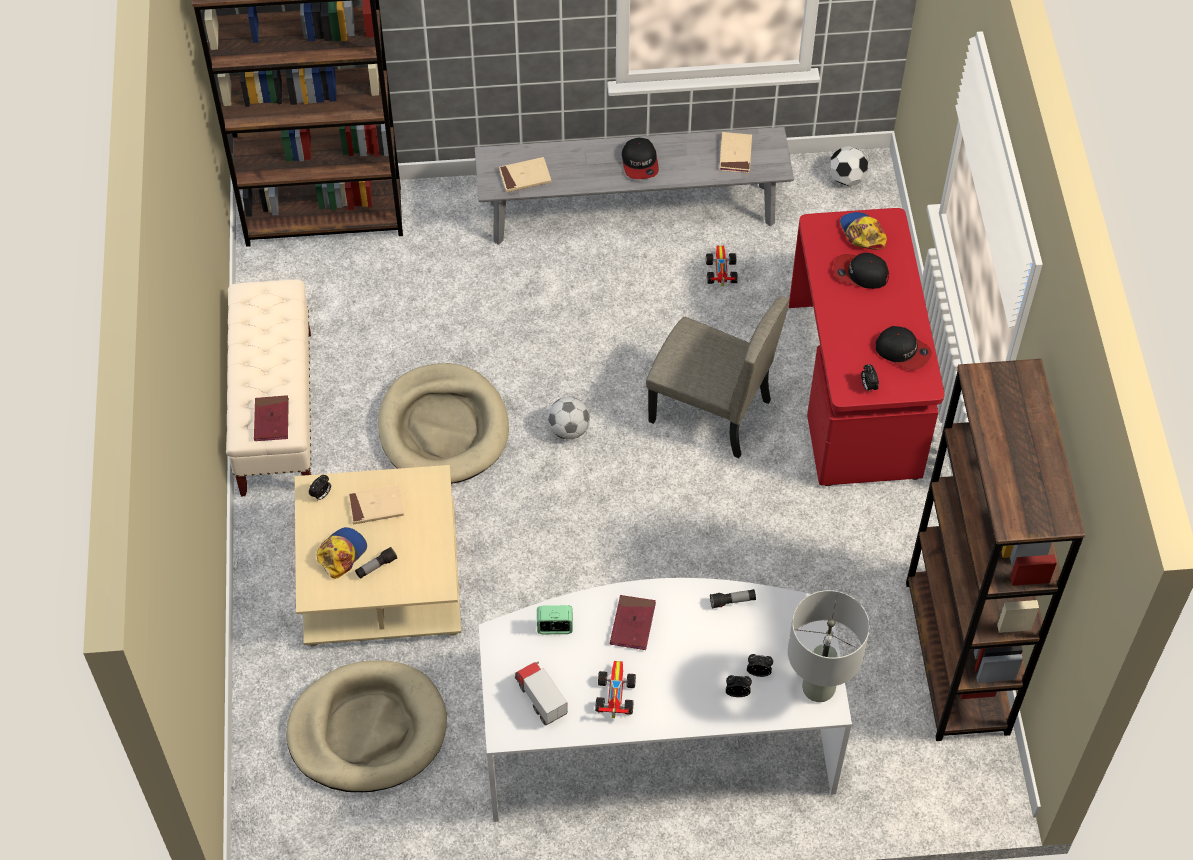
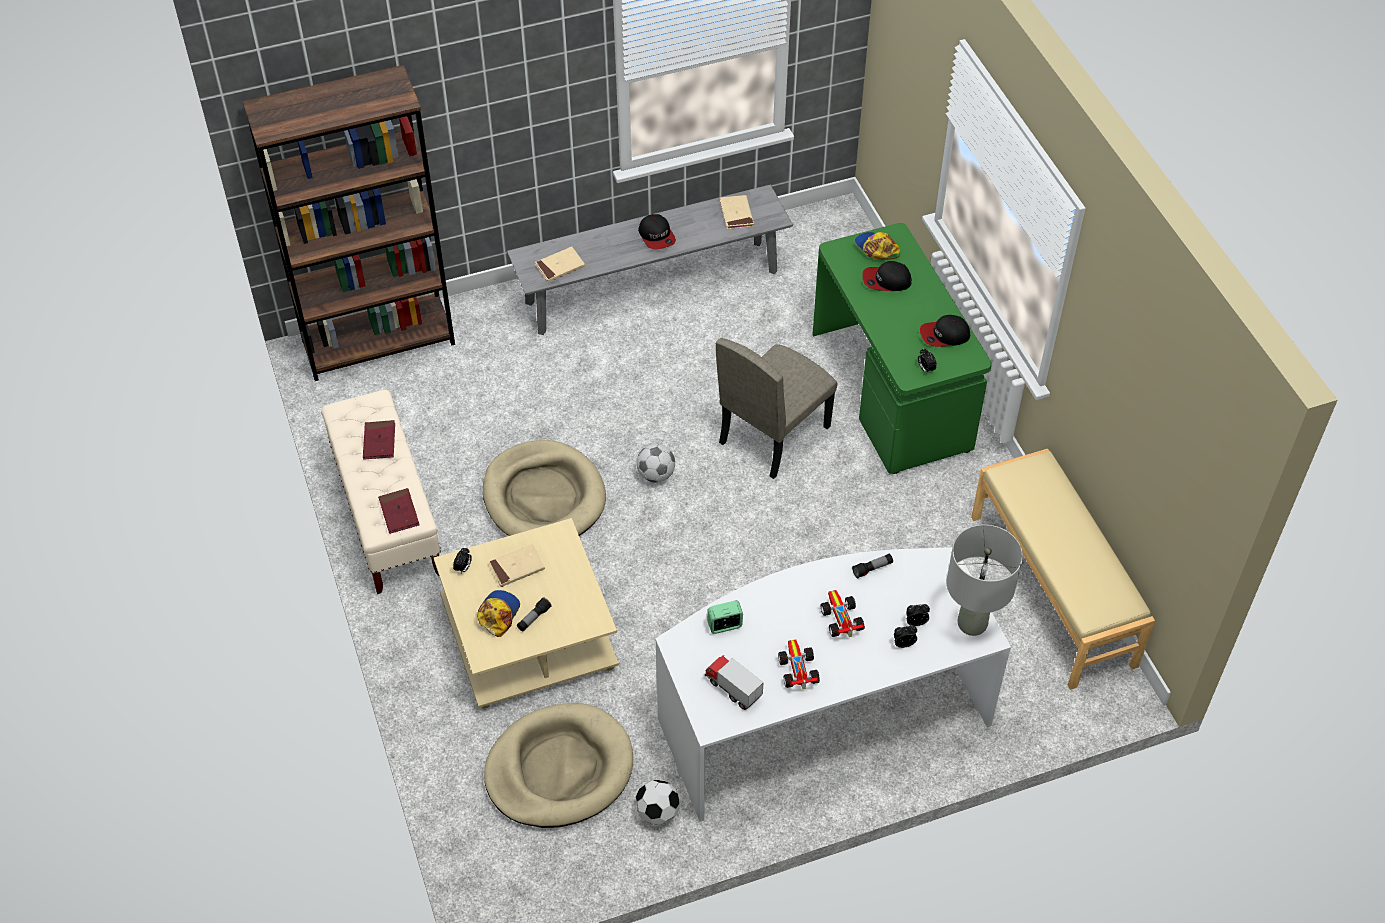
camera: 15 degrees left, 5 degrees down
(632, 624) = (792, 607): red book -> red book (379, 441)
(709, 411) = (773, 434): beige chair -> beige chair turned 120 degrees clockwise
(720, 271) = (744, 318): toy car -> toy car (840, 619)
(846, 179) = (825, 224): football -> football (657, 812)
(855, 391) = (892, 392): red desk -> green desk
(903, 351) = (944, 335): cap -> cap turned 150 degrees clockwise
(957, 657) = (1053, 589): brown bookcase -> beige bench

